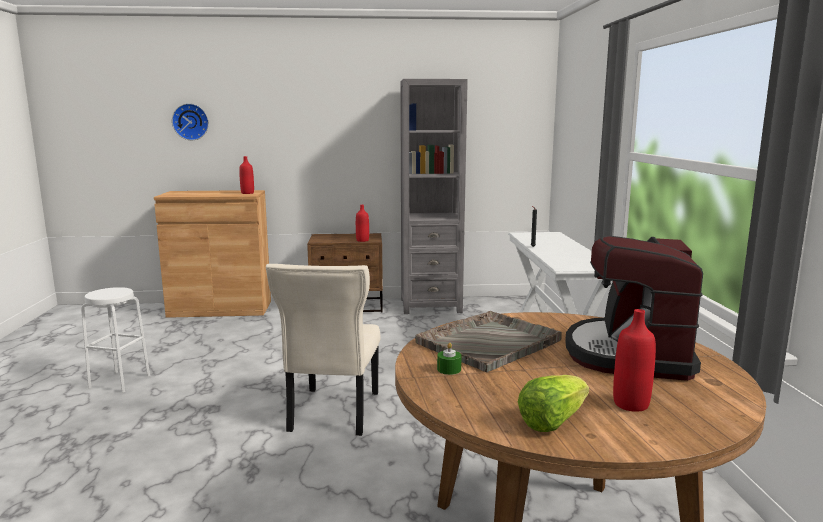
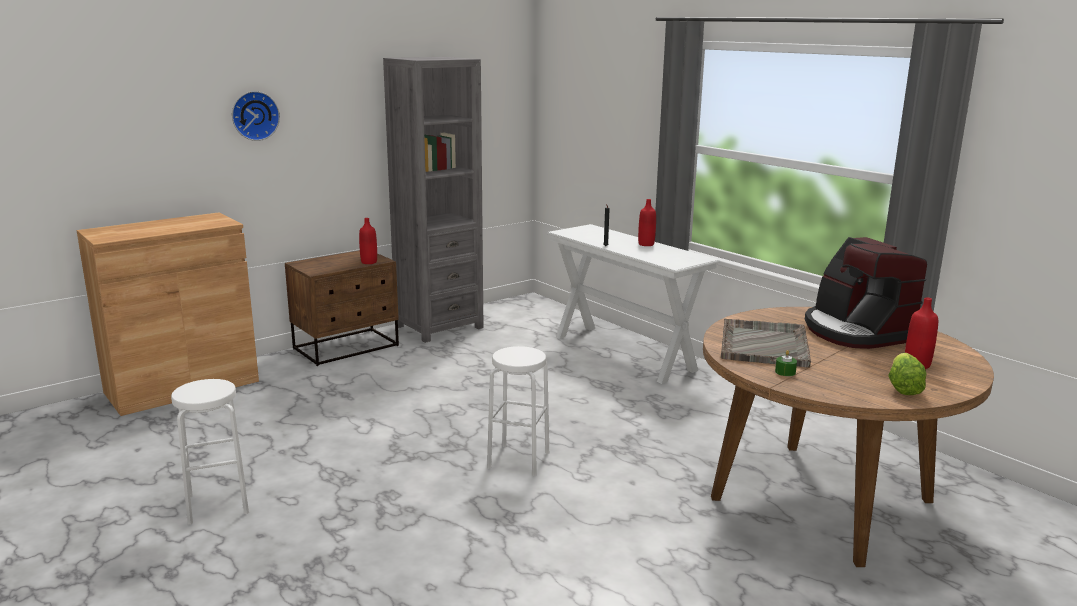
camera: 35 degrees left, 5 degrees up
(191, 122) = (102, 123): wall clock -> wall clock (254, 115)
(247, 193) = (215, 220): red bottle -> red bottle (646, 244)
(332, 413) = (518, 460): beige chair -> white stool

